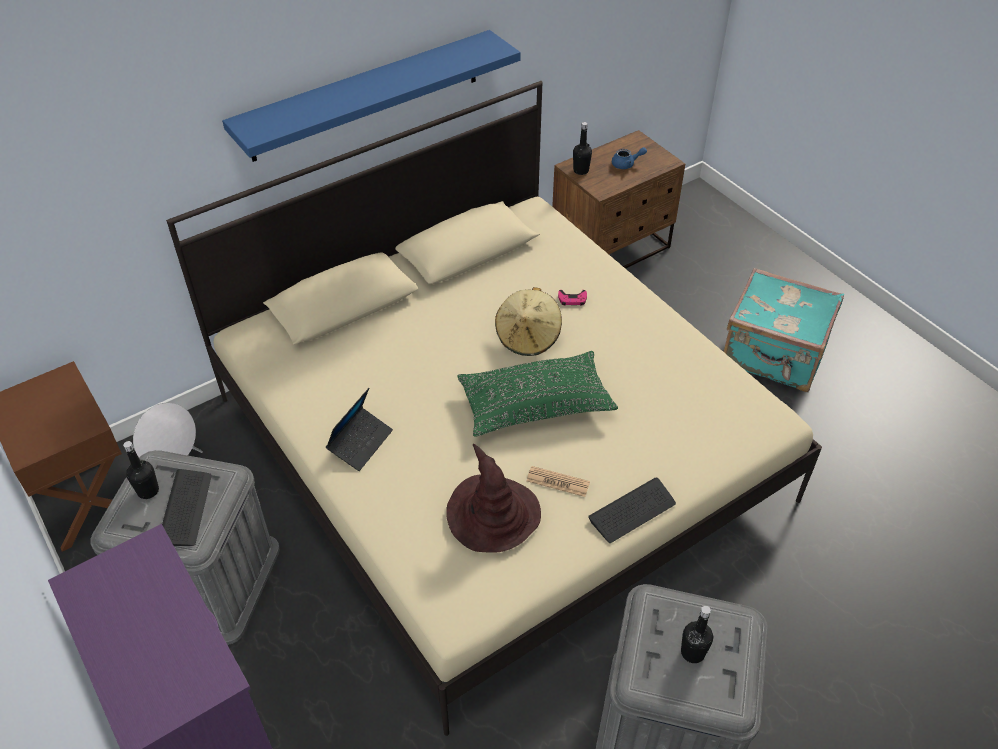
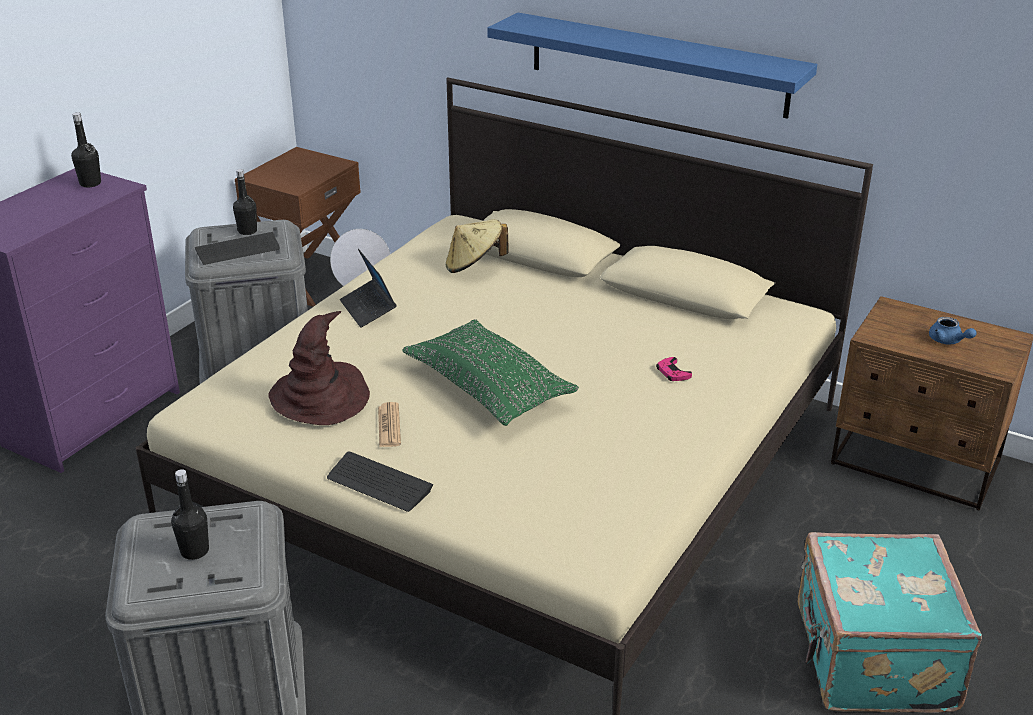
camera: 65 degrees right, 15 degrees down
(360, 443) = (368, 309): laptop -> laptop turned 60 degrees clockwise
(528, 337) = (585, 360): beige hat -> beige hat (474, 265)
(581, 170) = (892, 314): black bottle -> black bottle (90, 183)

